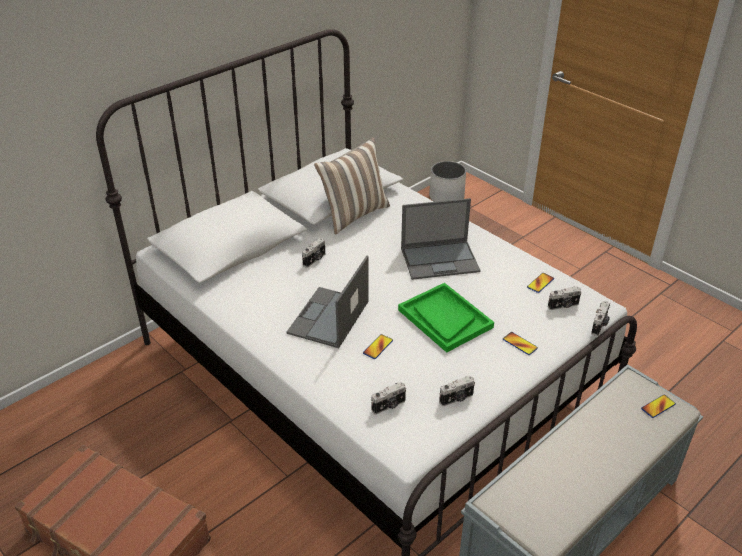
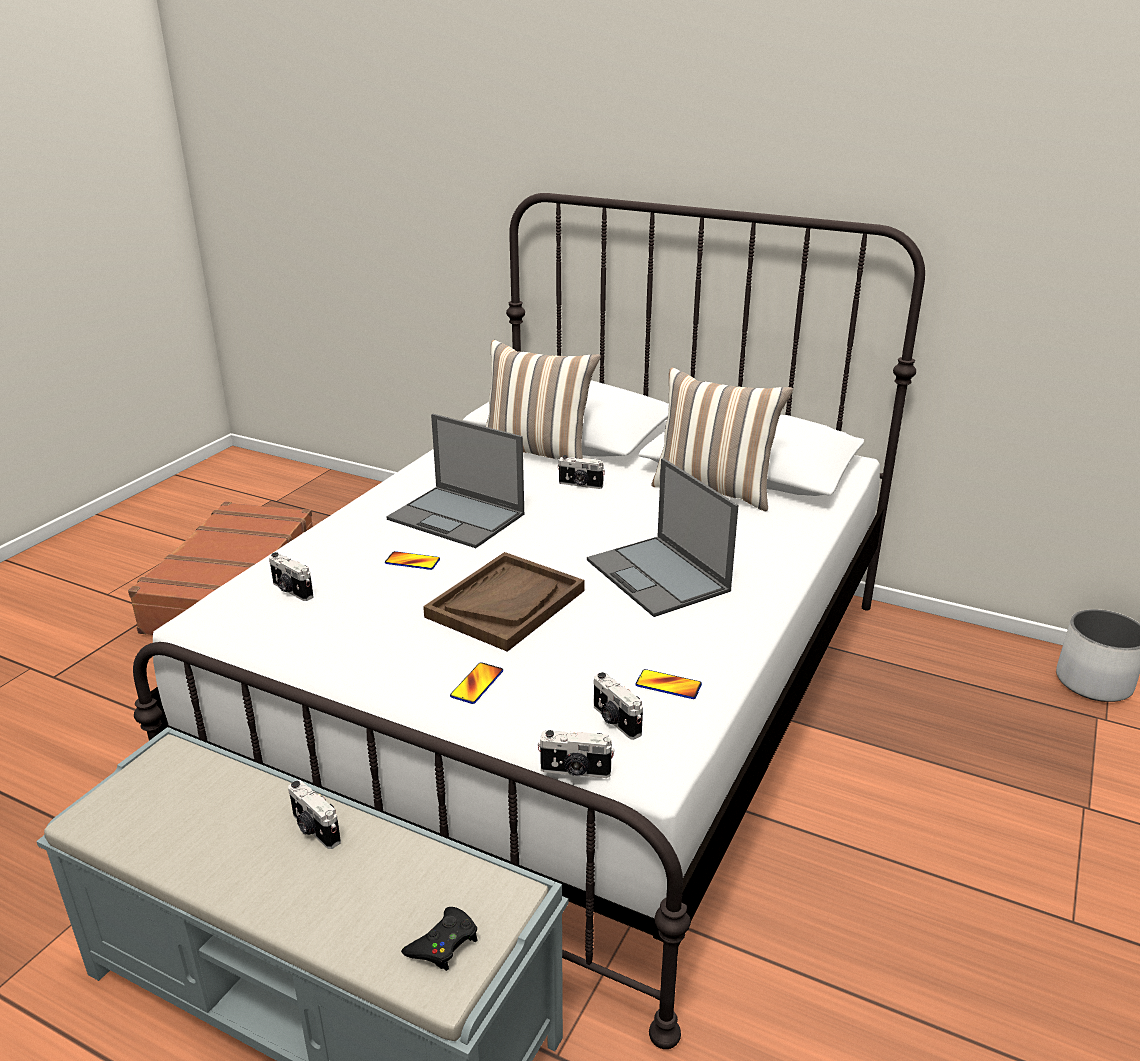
camera: 70 degrees right, 10 degrees down
(254, 265) = (539, 452): none -> pillow
(328, 318) = (458, 517): laptop -> laptop turned 150 degrees counterclockwise
(444, 318) = (506, 603): green tray -> brown tray
(457, 399) = (319, 642): camera -> camera (314, 830)
(658, 406) = (443, 944): phone -> black game controller

